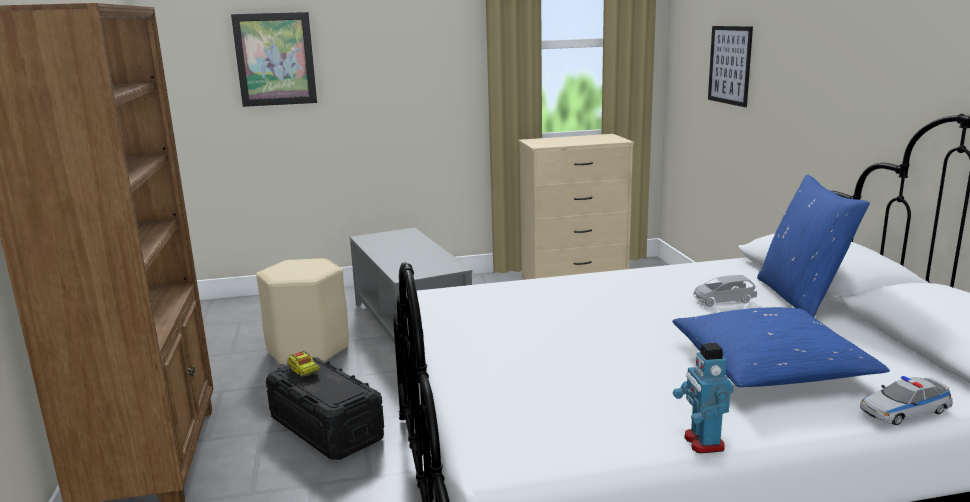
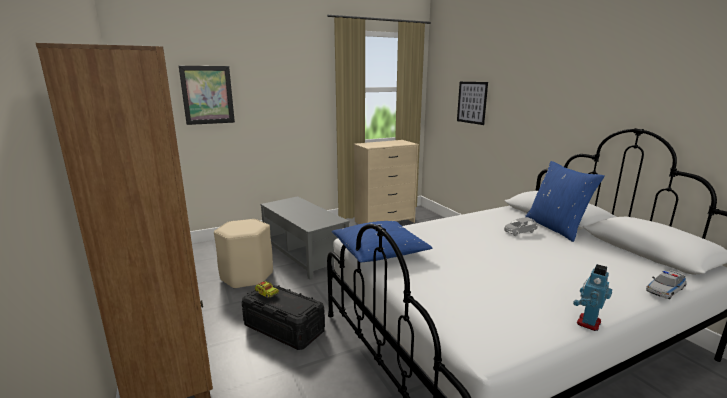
camera: 15 degrees left, 0 degrees up
(703, 442) = (588, 322): toy robot -> toy robot turned 60 degrees clockwise
(770, 368) = (578, 270): blue pillow -> blue pillow (379, 251)

